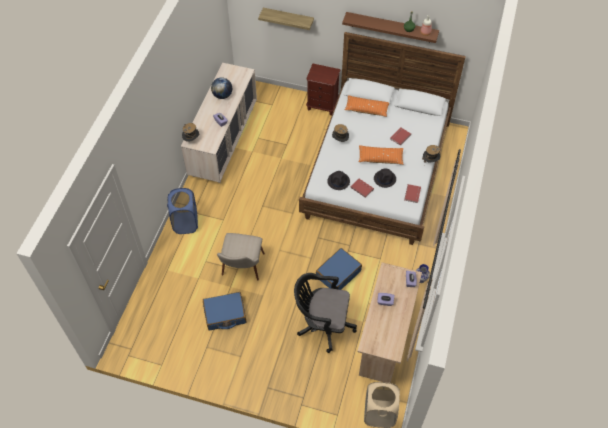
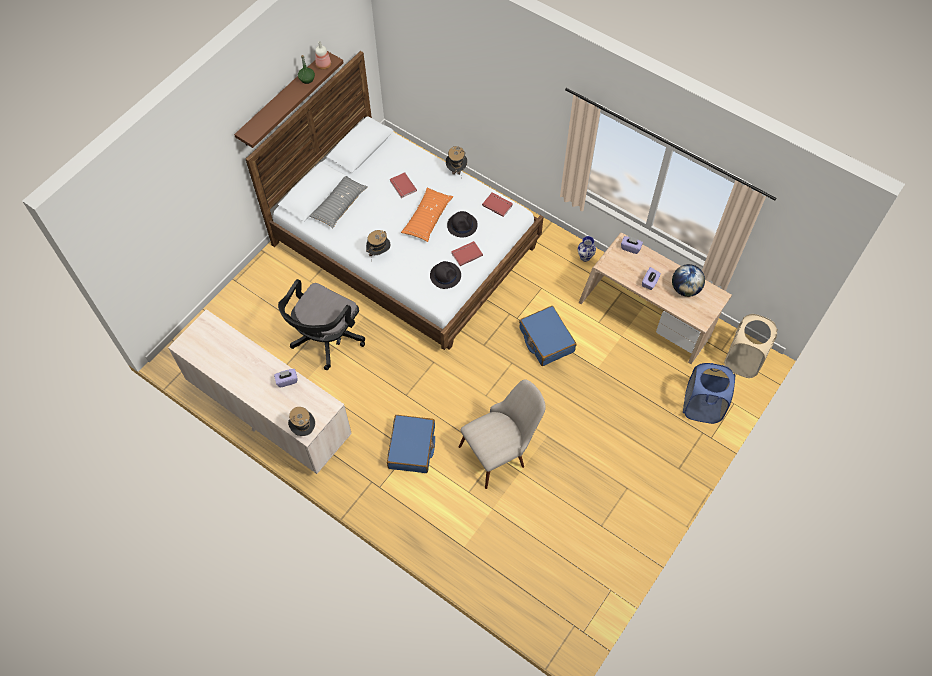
camera: 70 degrees left, 5 degrees up
(185, 223) = (393, 502): blue laundry basket -> blue laundry basket (702, 406)
(222, 95) = (236, 364): globe -> globe (685, 289)
(225, 314) = (560, 490): blue suitcase -> blue suitcase (412, 447)
(241, 271) = (501, 451): beige chair -> beige chair turned 60 degrees counterclockwise
(288, 19) = (178, 216): shelf -> none
(322, 105) = (267, 269): brown nightstand -> none
(322, 324) = (611, 380): black office chair -> black office chair (325, 340)
(366, 109) = (339, 205): orange pillow -> grey pillow

